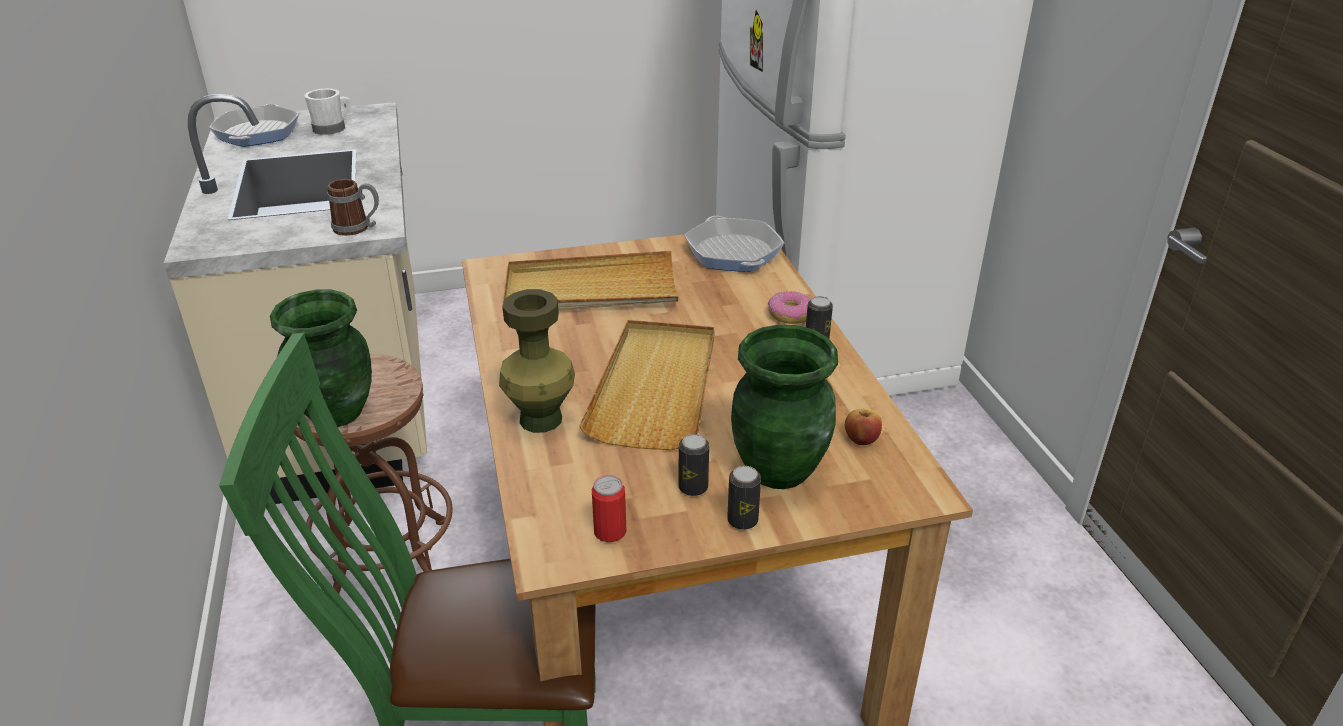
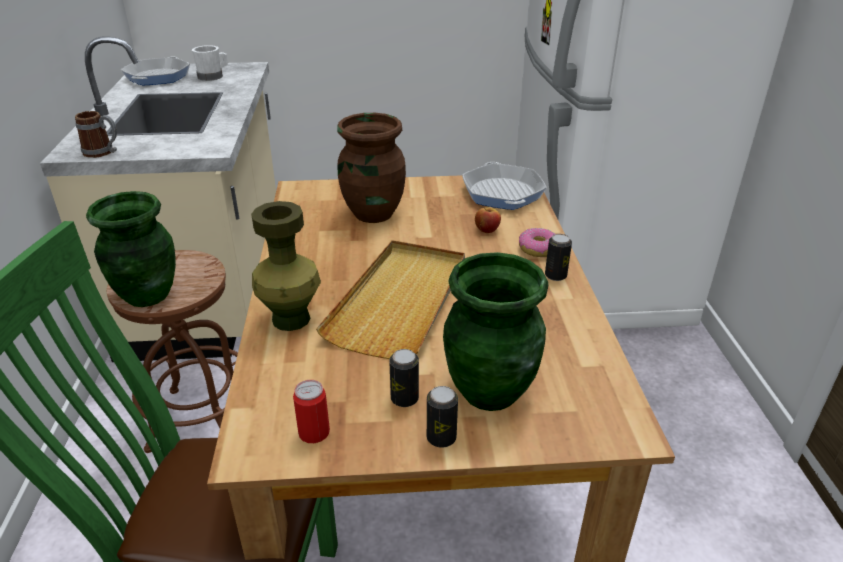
camera: 10 degrees right, 0 degrees up
(358, 228) = (196, 148): mug -> mug (103, 152)
(590, 290) = (372, 213): beige tray -> brown vase
(861, 439) = (576, 370): apple -> apple (486, 230)

